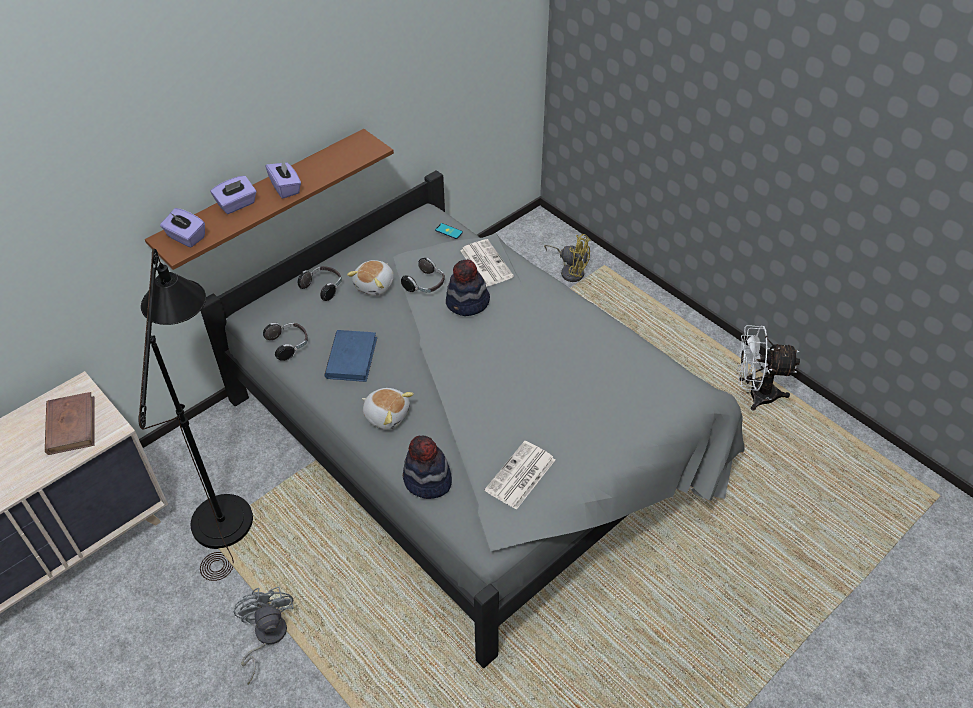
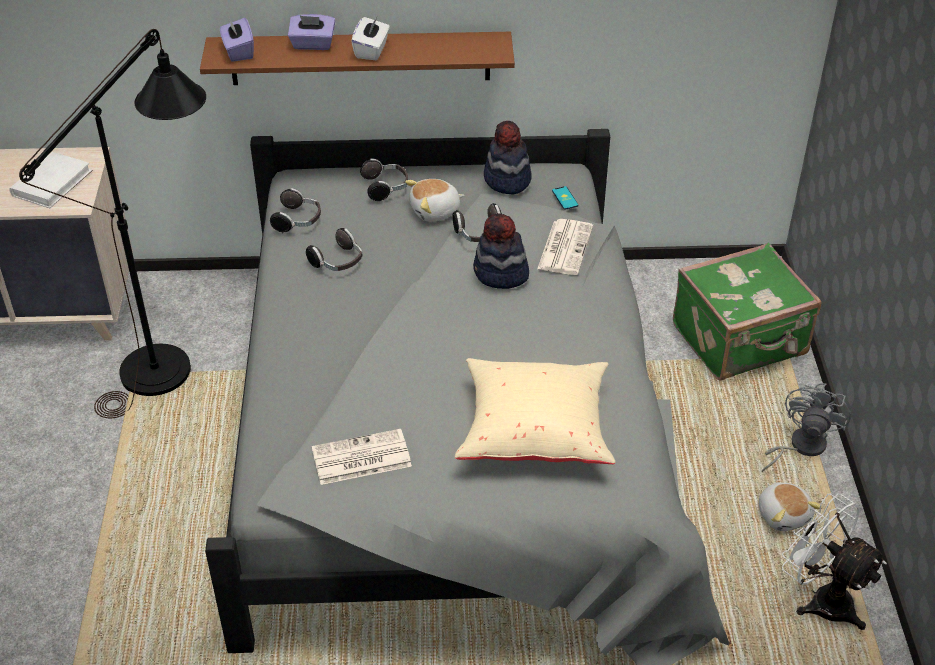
camera: 40 degrees right, 5 degrees down
(71, 425) = (52, 183): brown book -> white book
(266, 637) = (87, 490): grey fan -> grey fan (800, 446)
(286, 188) = (371, 50): purple tissue box -> white tissue box
(351, 358) = (338, 263): blue book -> headphones
(387, 415) = (310, 330): plush toy -> plush toy (783, 514)
(427, 480) = (277, 408): hat -> hat (507, 180)
(570, 271) = (740, 341): yellow fan -> green suitcase
(597, 389) = (534, 430): none -> beige pillow

